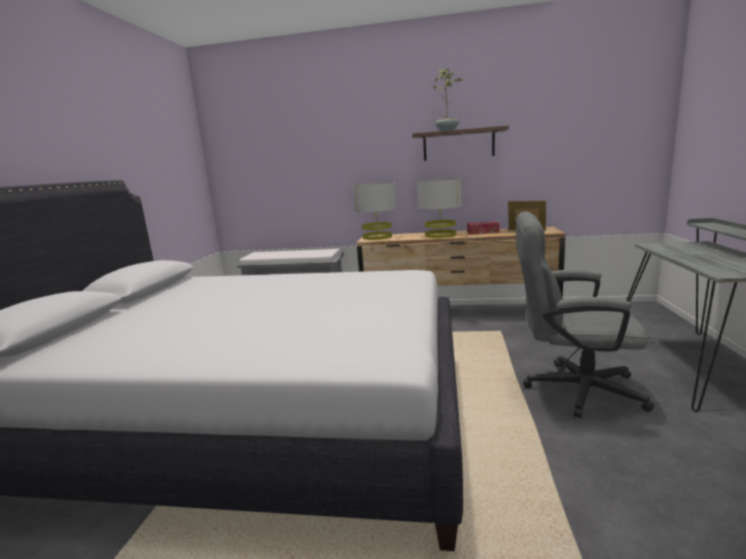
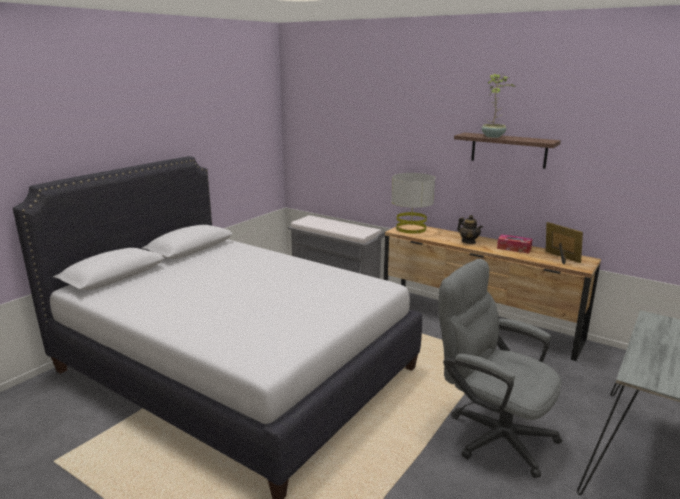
camera: 25 degrees right, 5 degrees up
(440, 235) = (468, 242): grey table lamp -> teapot

